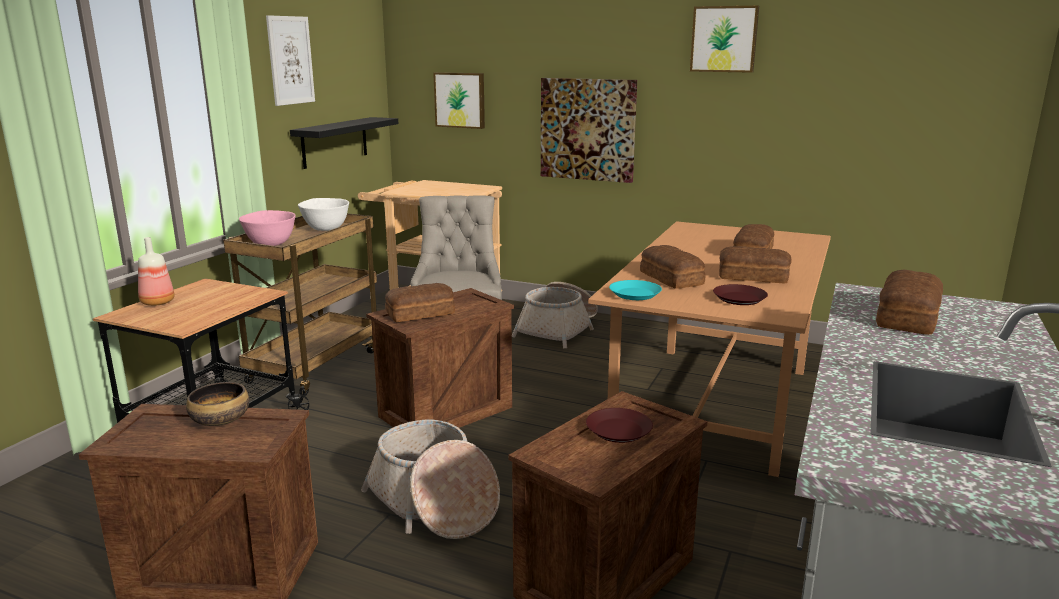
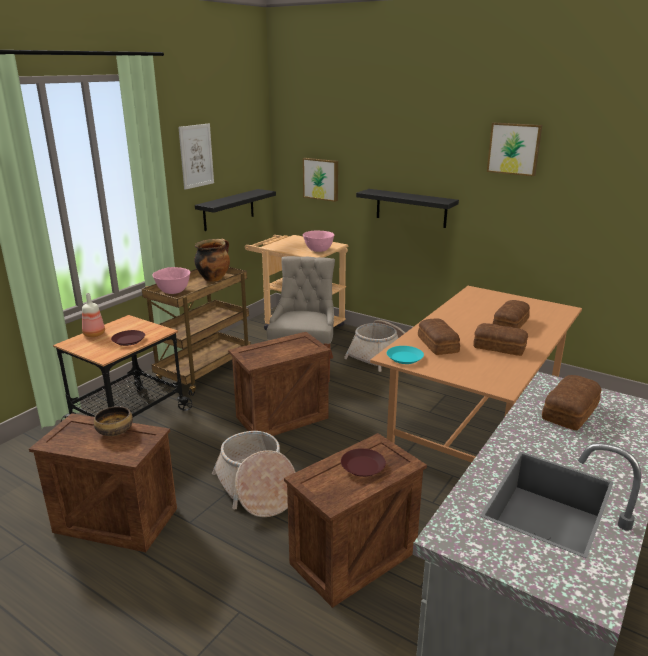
camera: 10 degrees right, 5 degrees up
(325, 228) = (214, 278): white bowl -> cooking pot
(421, 313) = (264, 352): bread -> none
(464, 192) = (318, 250): none -> pink bowl
(588, 129) = (411, 208): picture -> black shelf
(739, 299) = (478, 368): brown plate -> brown plate (128, 340)

